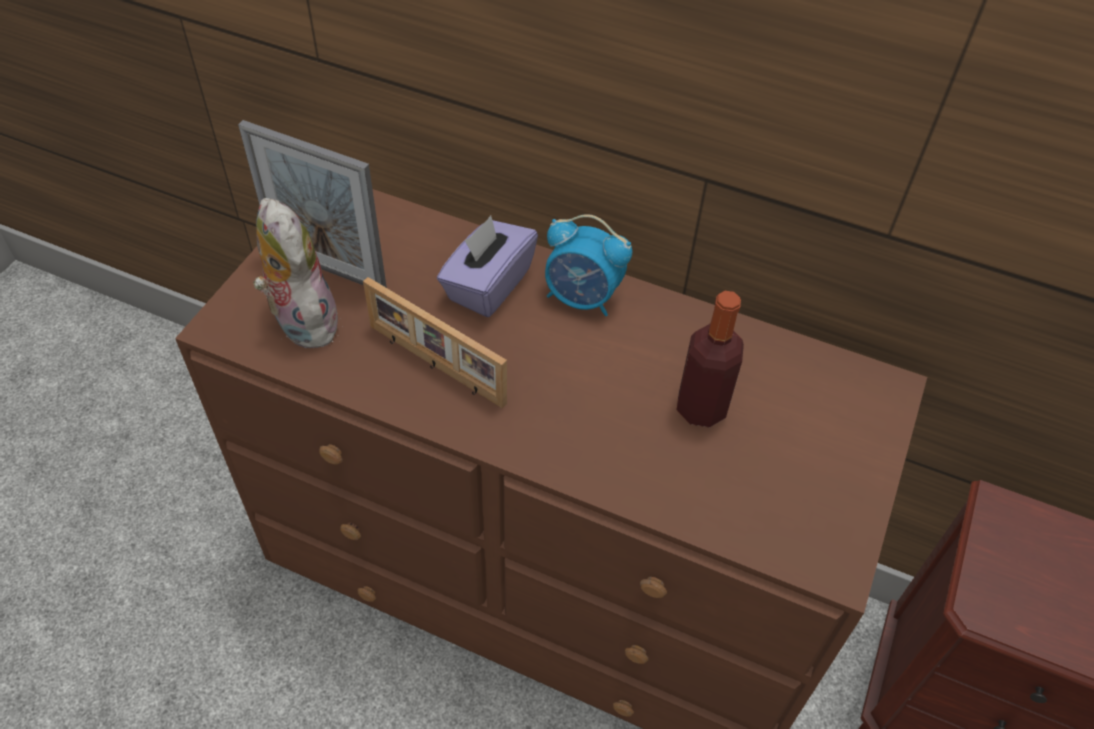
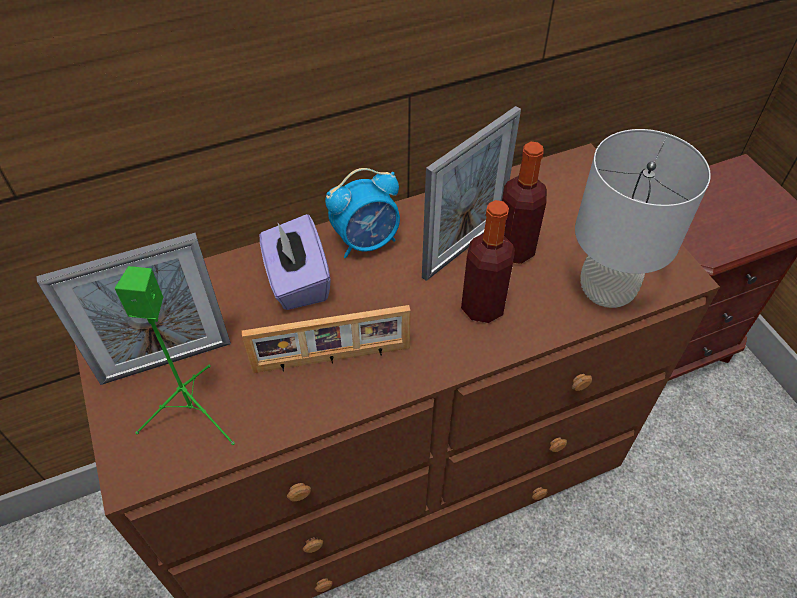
camera: 45 degrees left, 0 degrees up
(301, 320) = (194, 413): plush toy -> green speaker
(605, 430) = (482, 307): none -> bottle
(657, 369) = (463, 248): none -> picture frame
(734, 511) = (603, 290): none -> grey table lamp

